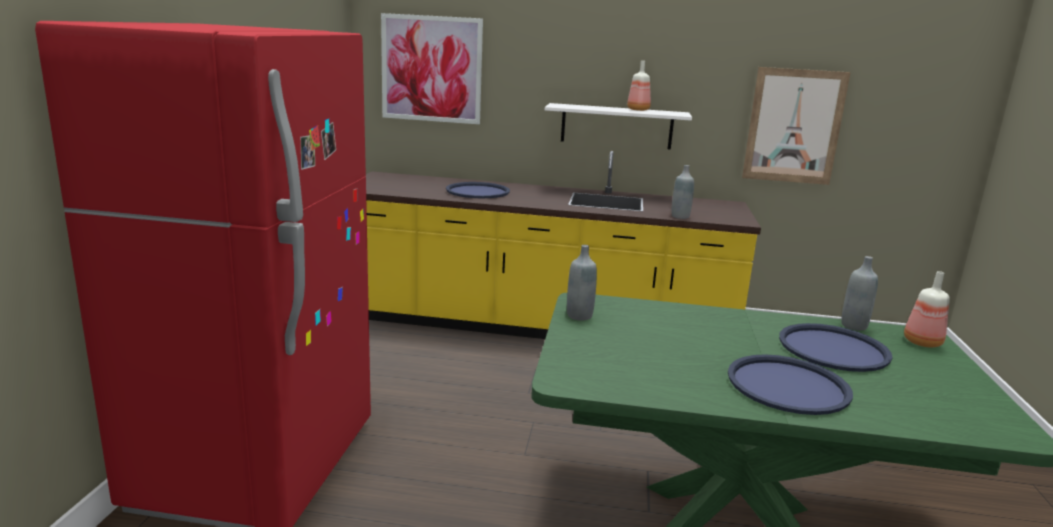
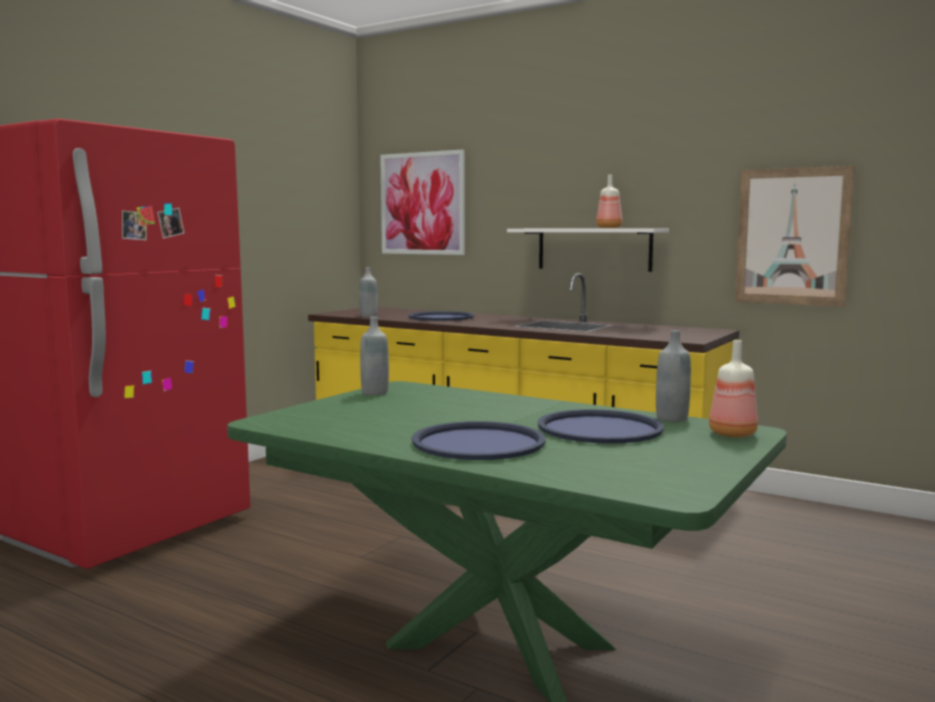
camera: 25 degrees right, 10 degrees down
(680, 216) = (621, 335): grey bottle -> grey bottle (368, 316)

